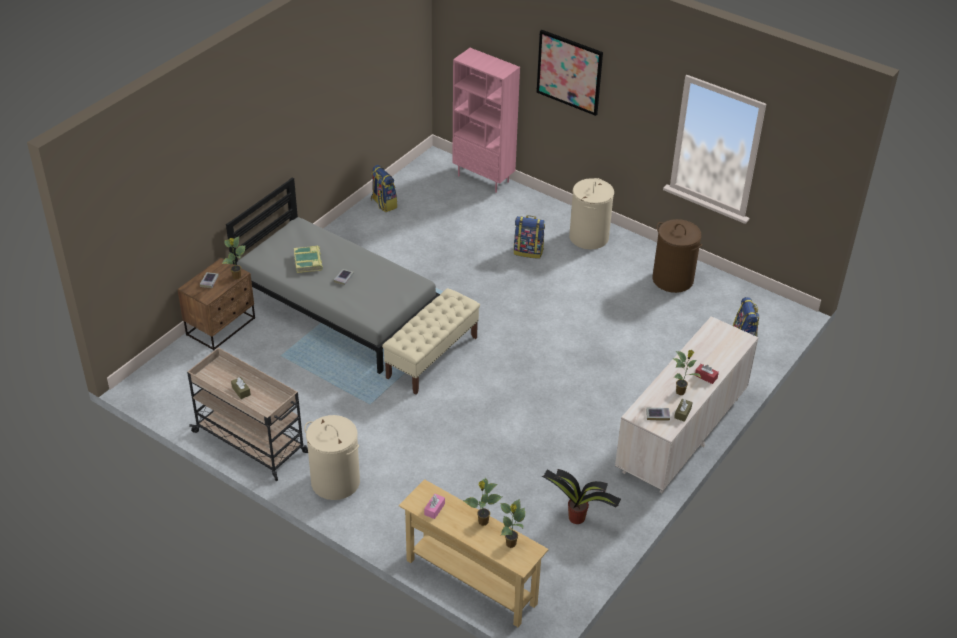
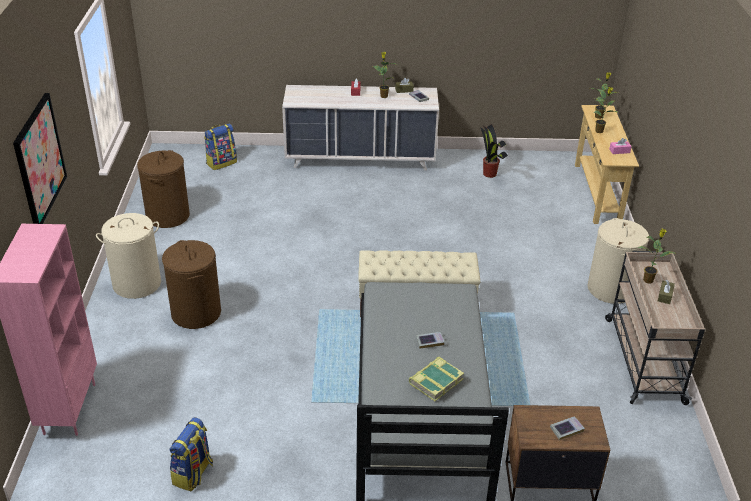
camera: 125 degrees left, 5 degrees down
(236, 277) = (533, 411): potted plant -> potted plant (648, 280)
(528, 251) = (196, 313): backpack -> brown laundry basket

